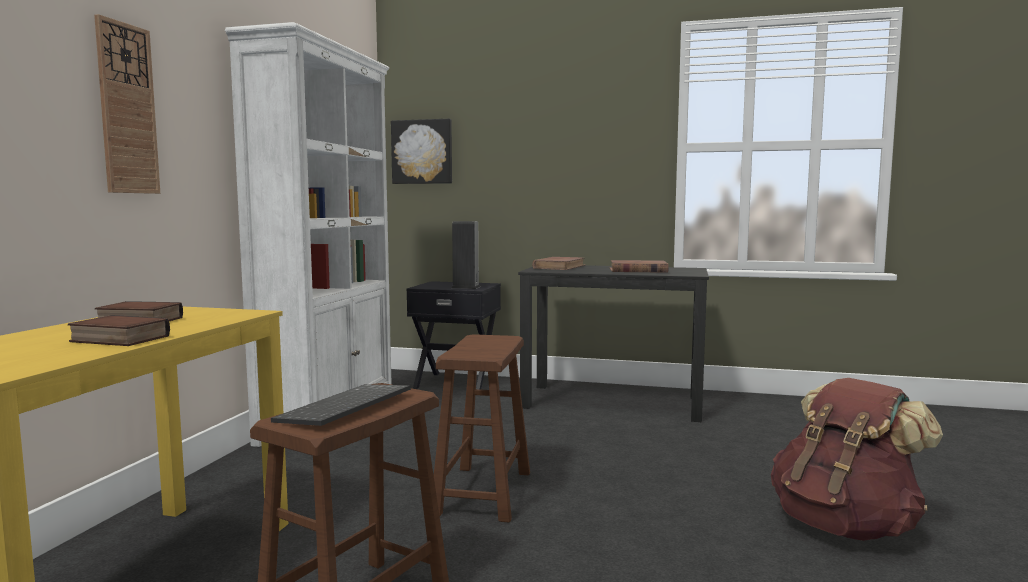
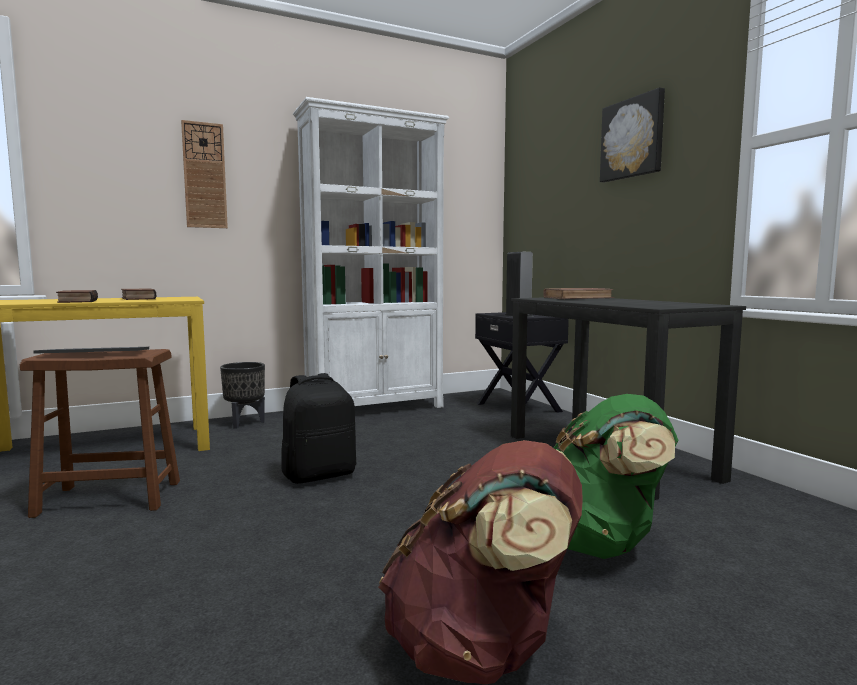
camera: 50 degrees right, 0 degrees up
(224, 484) = (245, 423): none -> black planter
(422, 152) = (526, 190): picture -> picture (633, 138)
(483, 492) = (320, 474): brown stool -> black backpack
(637, 270) = (629, 302): brown book -> none
(745, 455) = (597, 544): none -> green backpack

